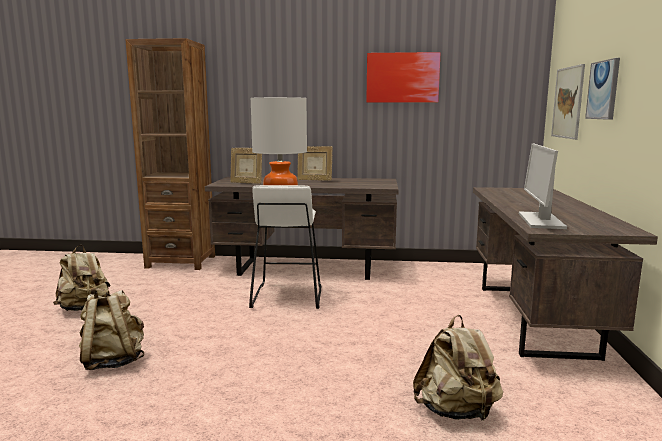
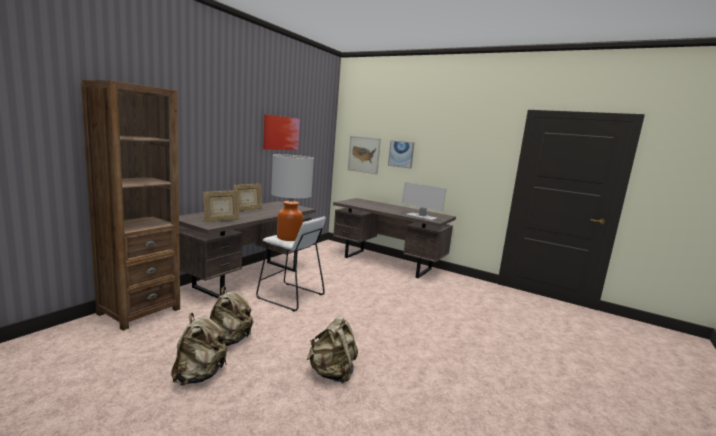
camera: 65 degrees left, 0 degrees up
(456, 412) = (451, 303): beige backpack -> beige backpack (228, 341)

